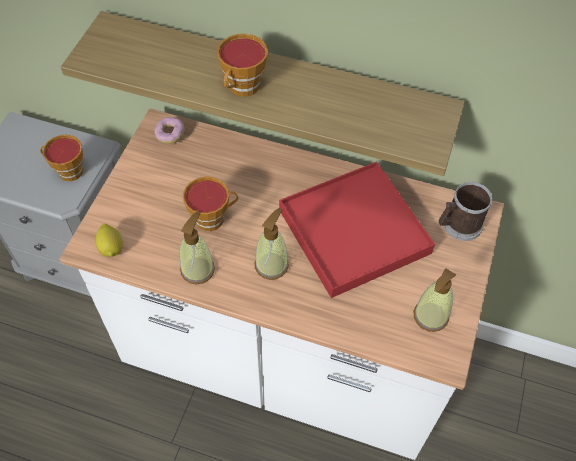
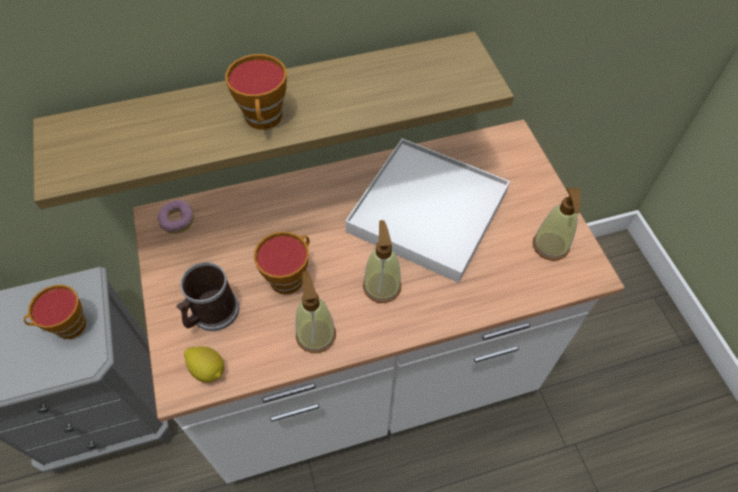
camera: 35 degrees left, 0 degrees up
(354, 231) = (427, 211): red tray -> white tray
(458, 225) = (506, 157): mug -> mug (211, 314)

